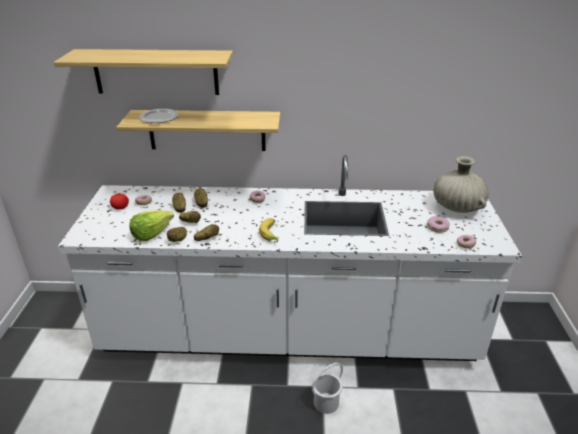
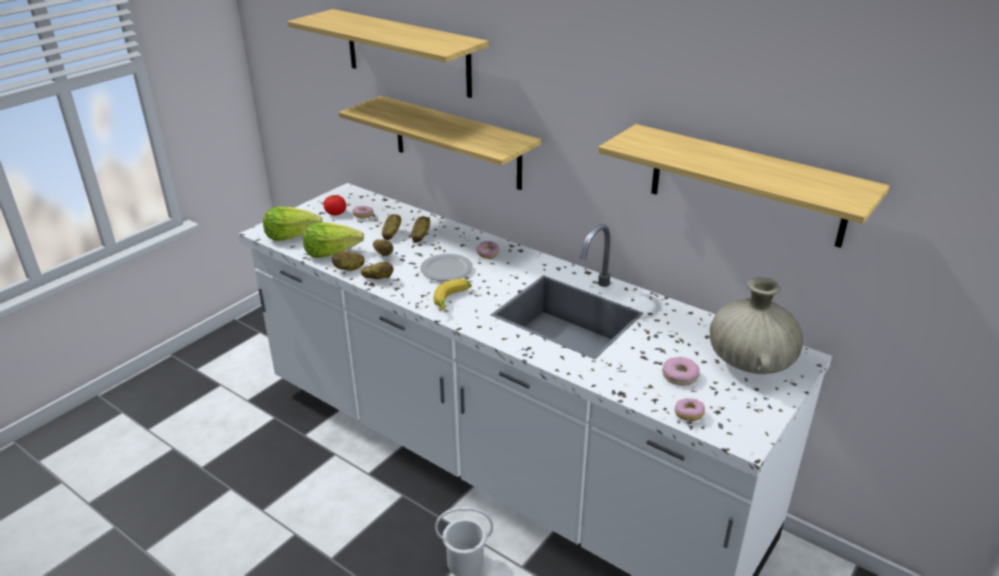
camera: 35 degrees right, 0 degrees up
(105, 233) = (292, 236): none -> lettuce
(160, 117) = (395, 112): plate -> plate (447, 269)
(428, 108) = (746, 185): none -> shelf

